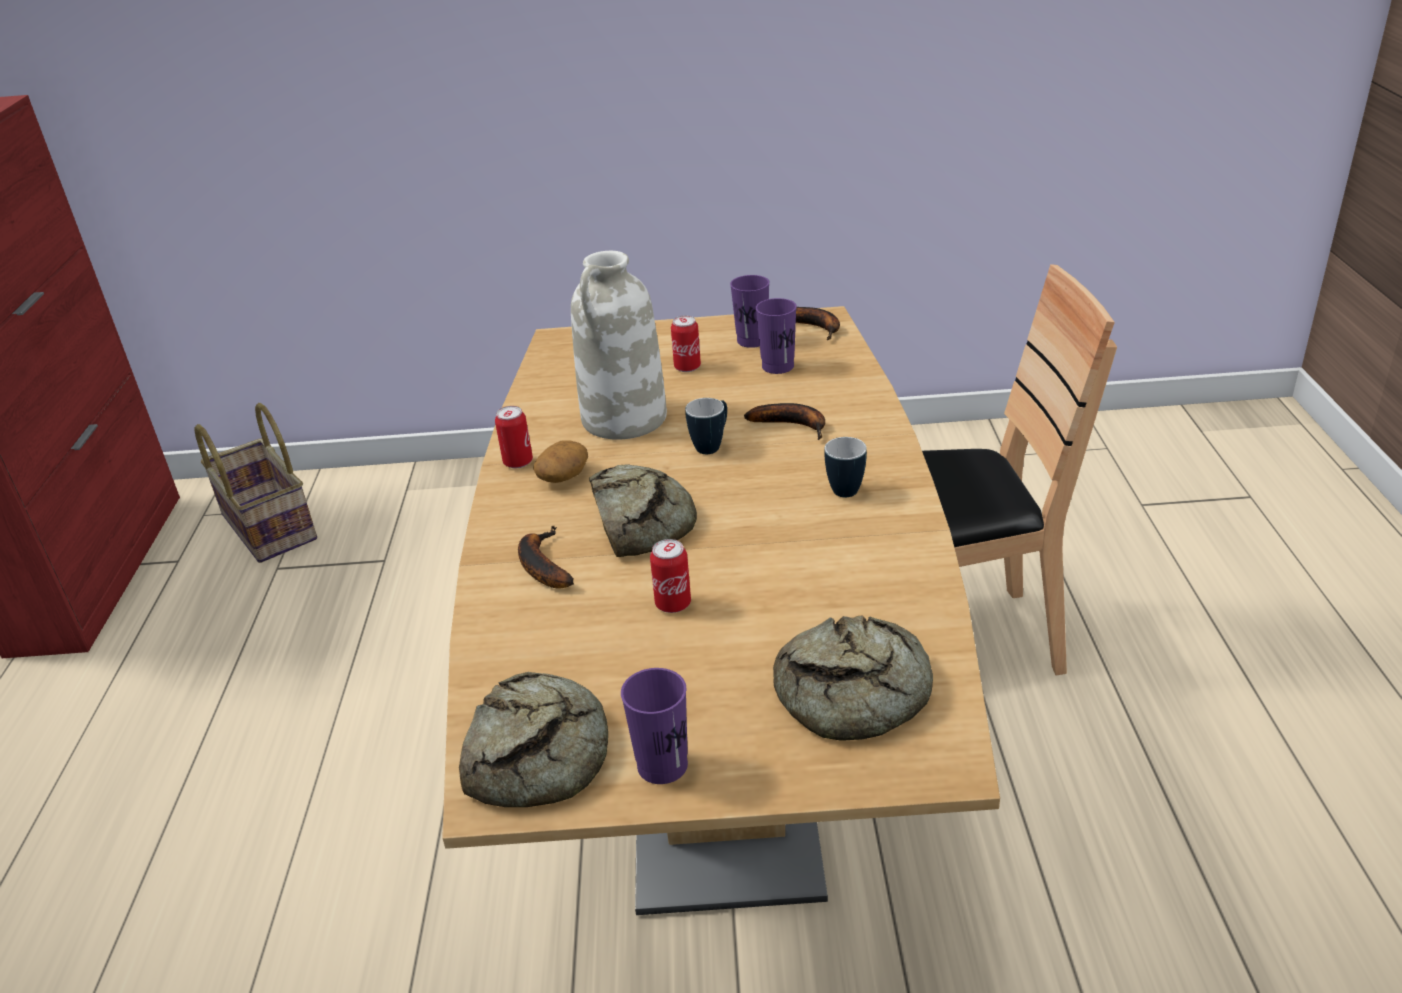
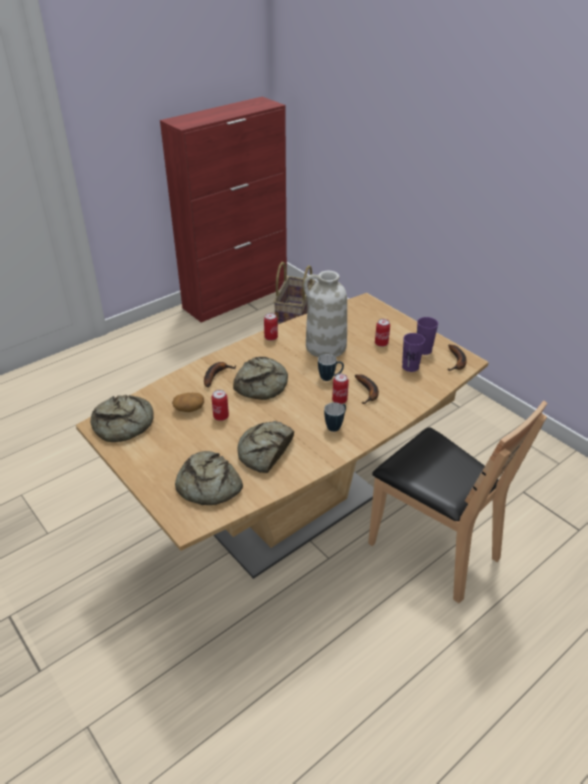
camera: 50 degrees right, 5 degrees up
(563, 477) = (272, 352): potato -> potato (189, 409)
(662, 765) = (136, 455): purple cup -> none
(781, 459) = (339, 400): none -> can
(828, 587) = (264, 451): none -> bread

